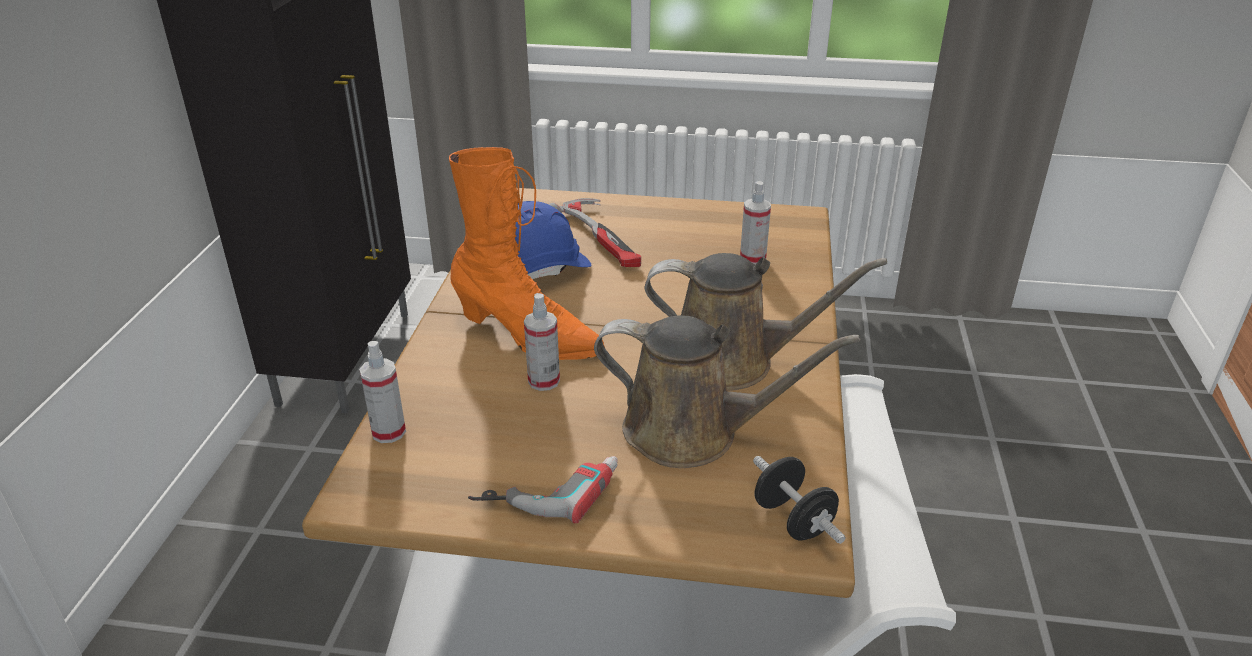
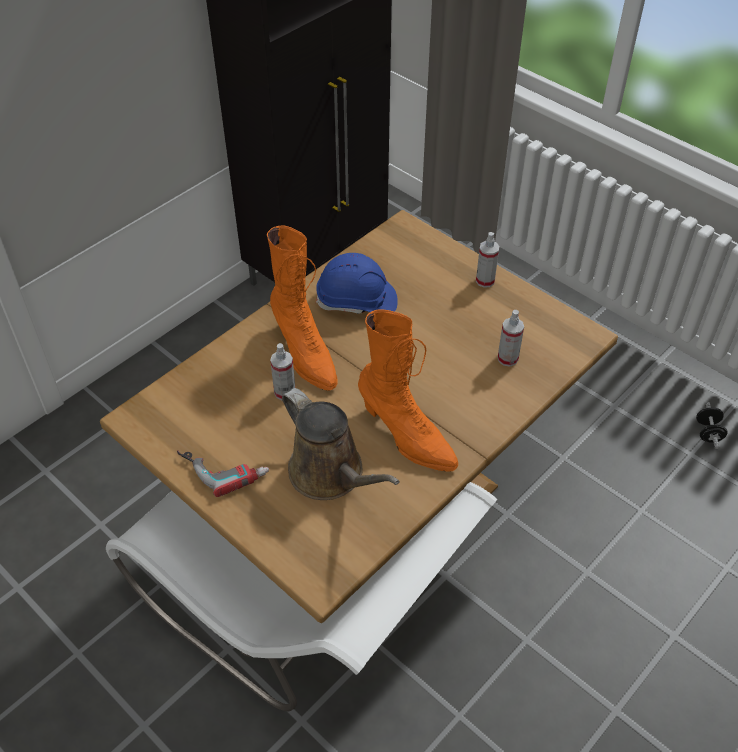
camera: 35 degrees right, 15 degrees up
(388, 432) = (178, 384): spray bottle -> spray bottle (485, 281)
(602, 238) = (424, 291): hammer -> none
(732, 361) = (406, 436): brown watering can -> orange boot
(793, 520) = (327, 562): black dumbbell -> black dumbbell (708, 432)

